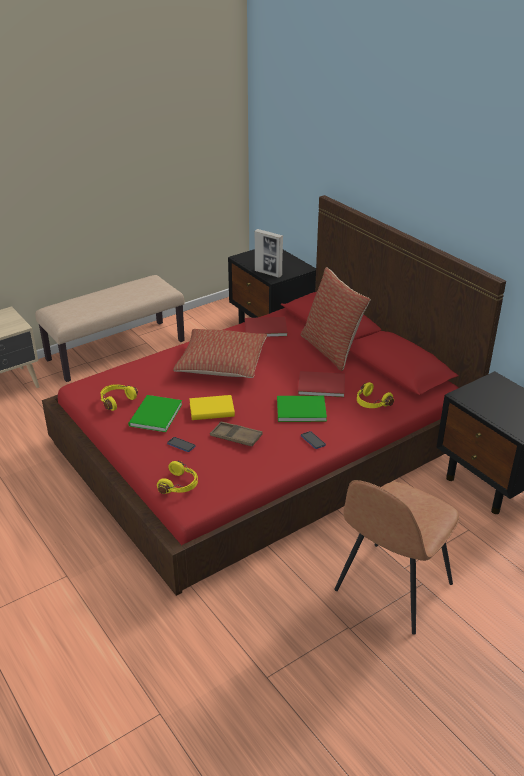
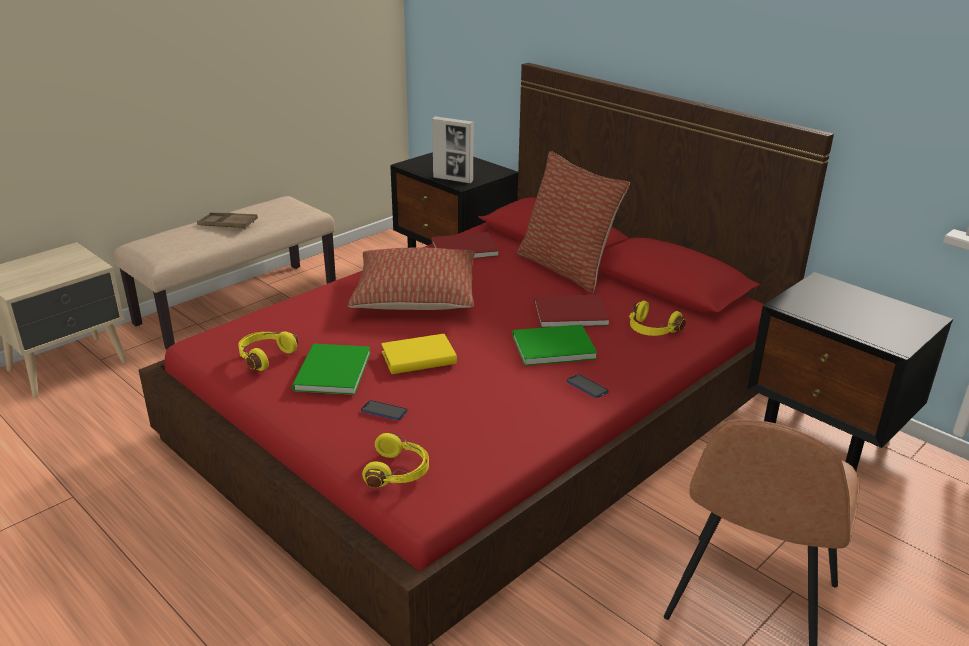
camera: 10 degrees left, 5 degrees down
(236, 437) = (468, 392): brown tray -> brown tray (228, 224)

